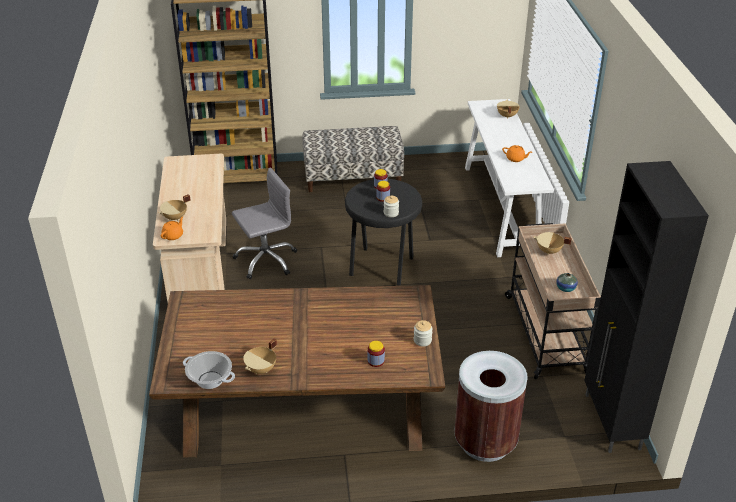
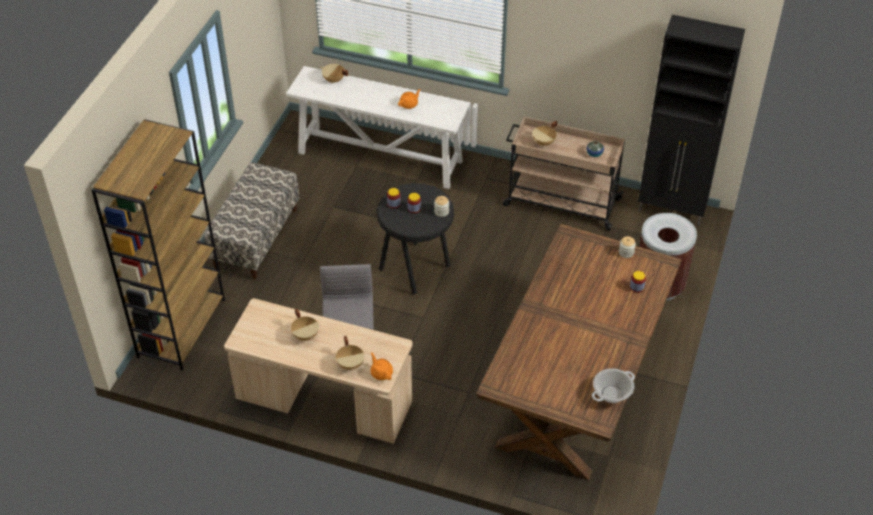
camera: 65 degrees left, 10 degrees up
(261, 369) = (614, 358): beige cooking pot -> beige cooking pot (306, 335)

